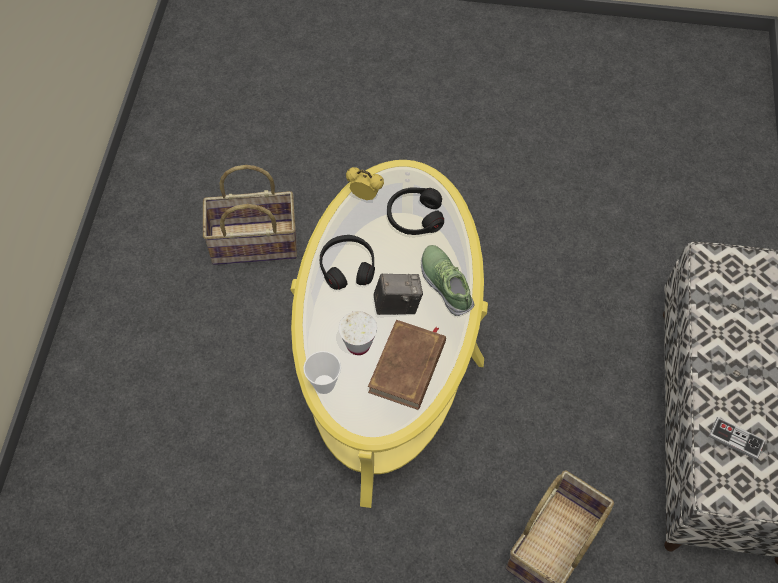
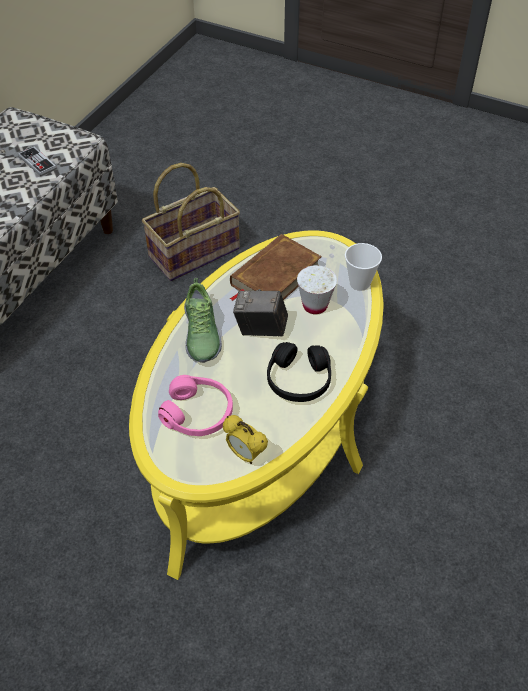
camera: 160 degrees left, 10 degrees down
(253, 244) = (382, 604): basket -> none
(414, 216) = (198, 413): black headphones -> pink headphones

